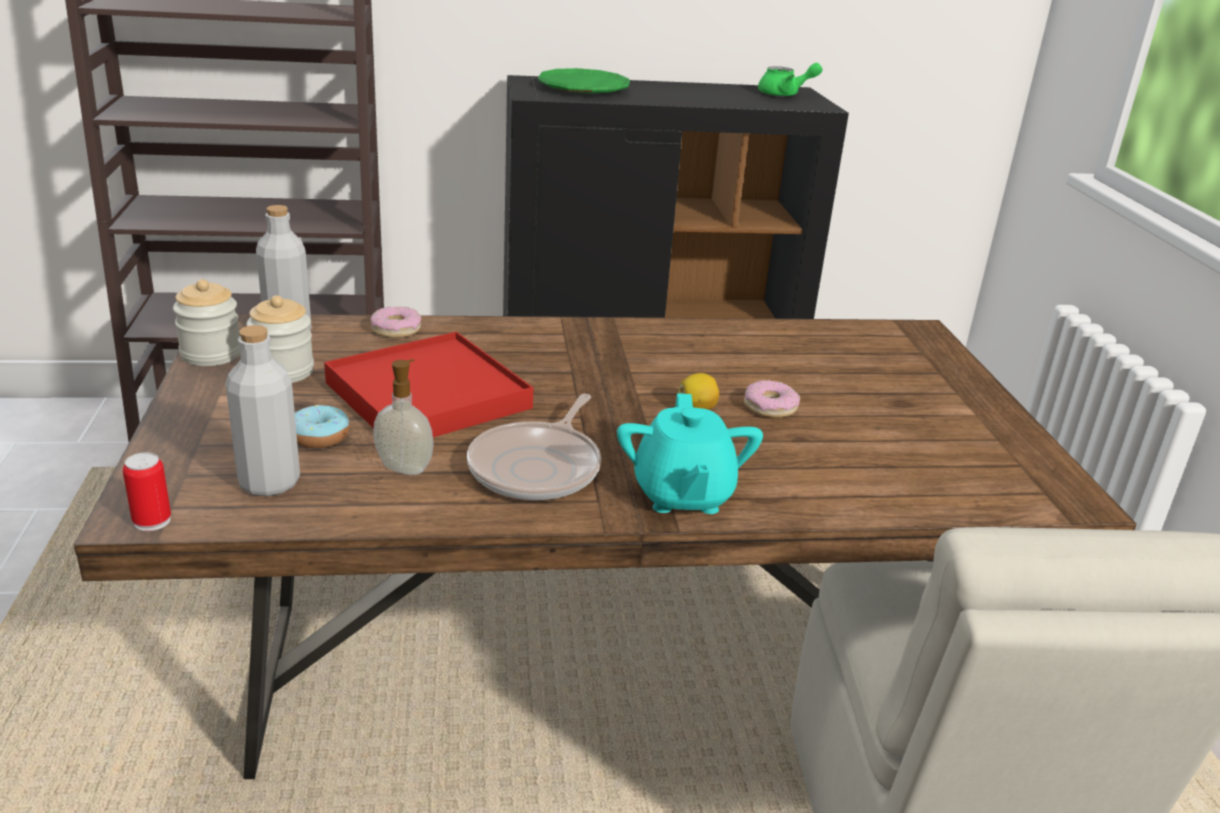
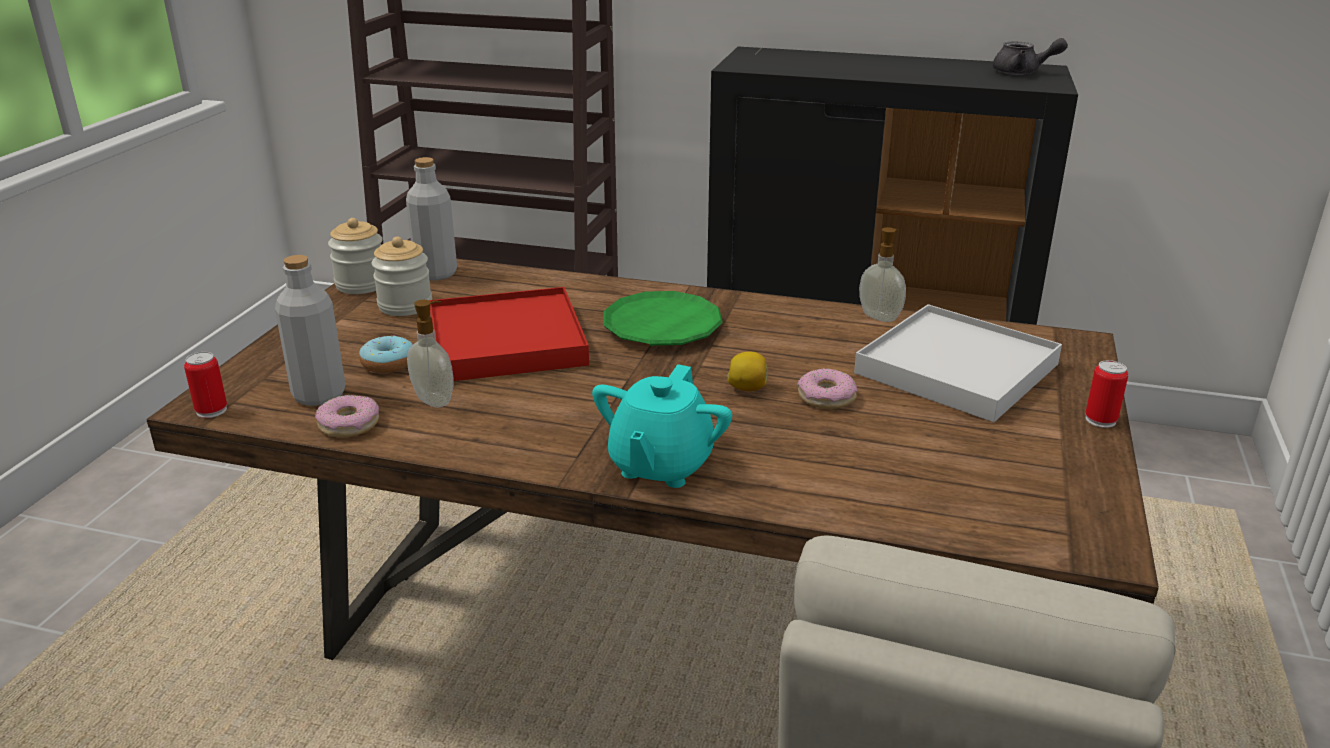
camera: 25 degrees right, 0 degrees up
(396, 330) = (528, 281): donut -> donut (349, 424)
(538, 467) = (548, 418): frying pan -> none
(583, 88) = (799, 61): green plate -> green plate (662, 327)
(752, 327) = (880, 316): none -> soap dispenser
(784, 94) = (1022, 72): green teapot -> grey teapot
(852, 366) = (957, 369): none -> white tray
(990, 394) = (1100, 420): none -> can

